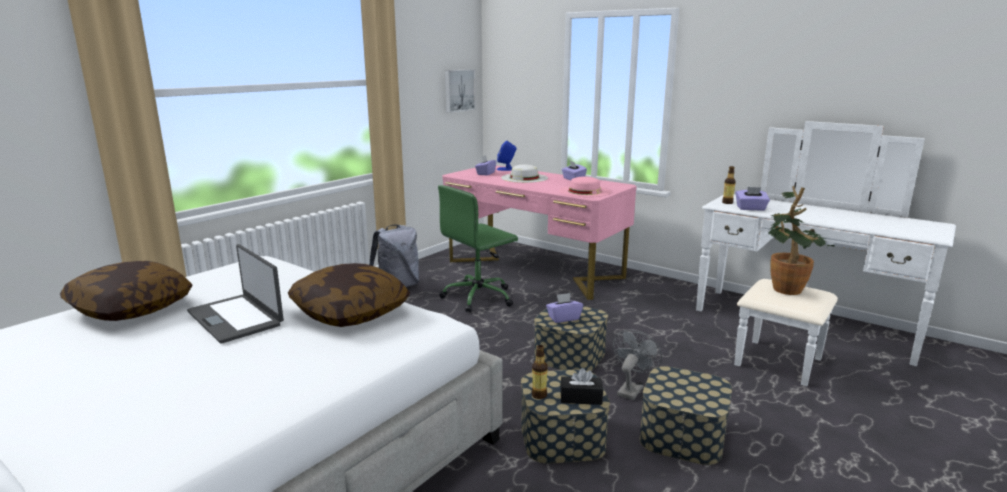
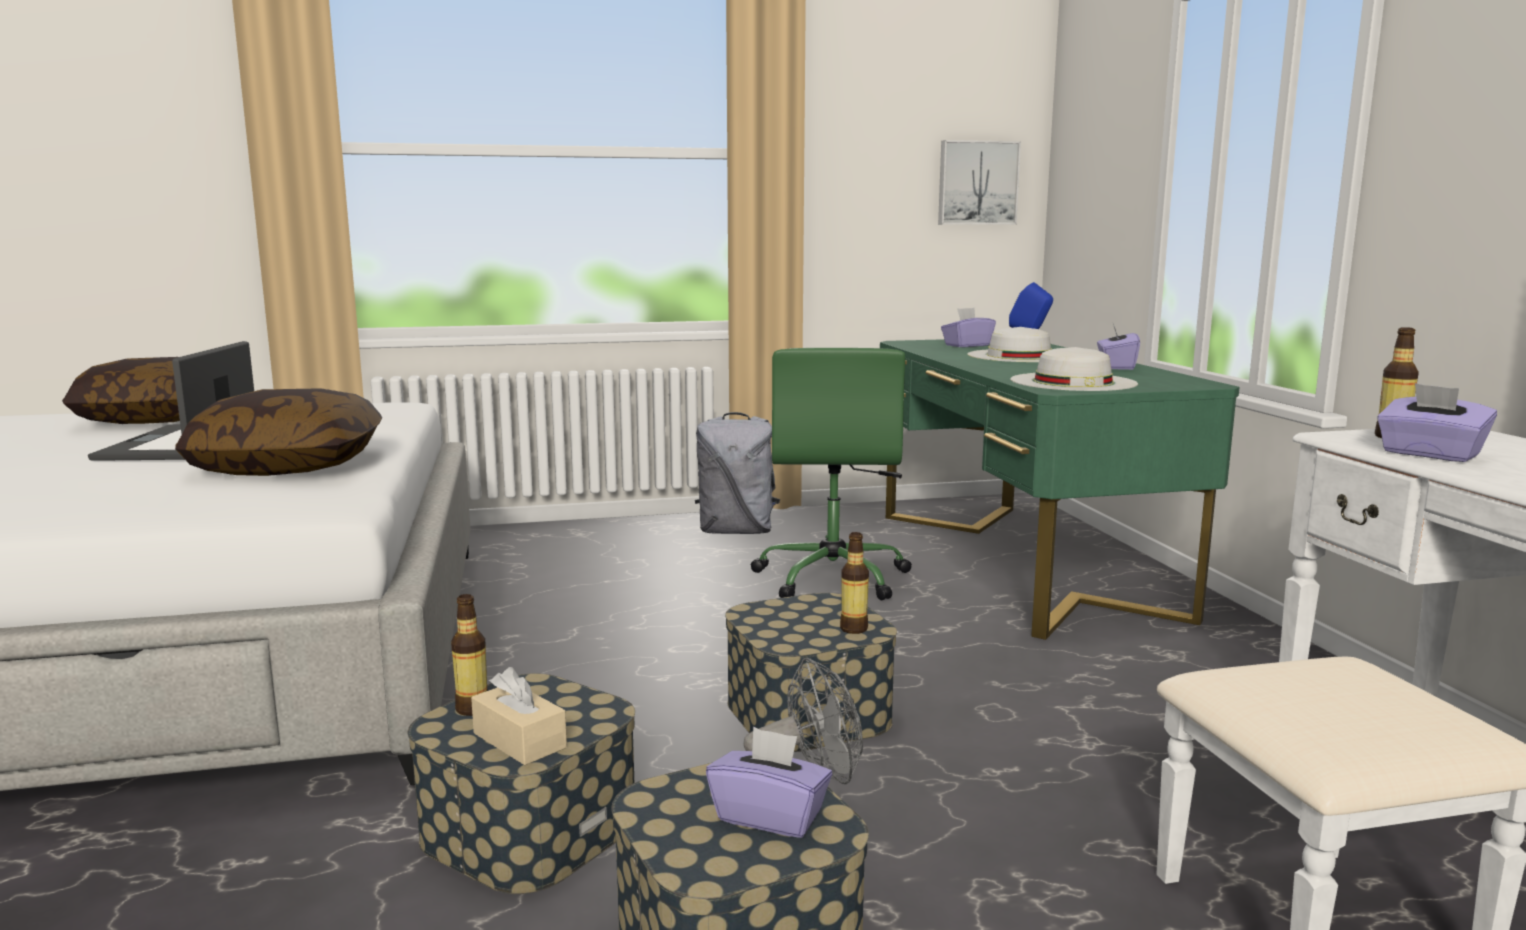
camera: 40 degrees right, 5 degrees down
(479, 297) = (832, 577): green office chair -> green office chair turned 90 degrees counterclockwise
(534, 269) = (1019, 562): pink desk -> green desk
(563, 318) = (790, 618): purple tissue box -> purple tissue box (770, 816)
(581, 398) = (519, 740): black tissue box -> beige tissue box
(584, 191) = (1073, 382): pink hat -> white hat
(590, 315) = (853, 629): none -> bottle
(786, 287) = (1358, 686): potted plant -> none

